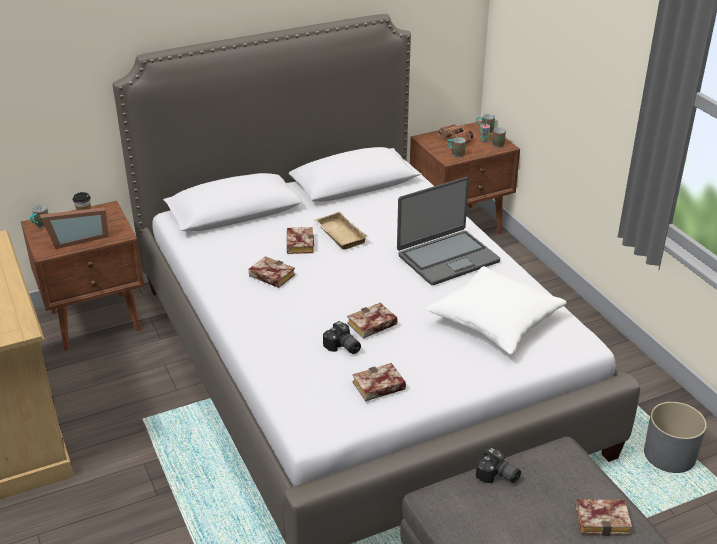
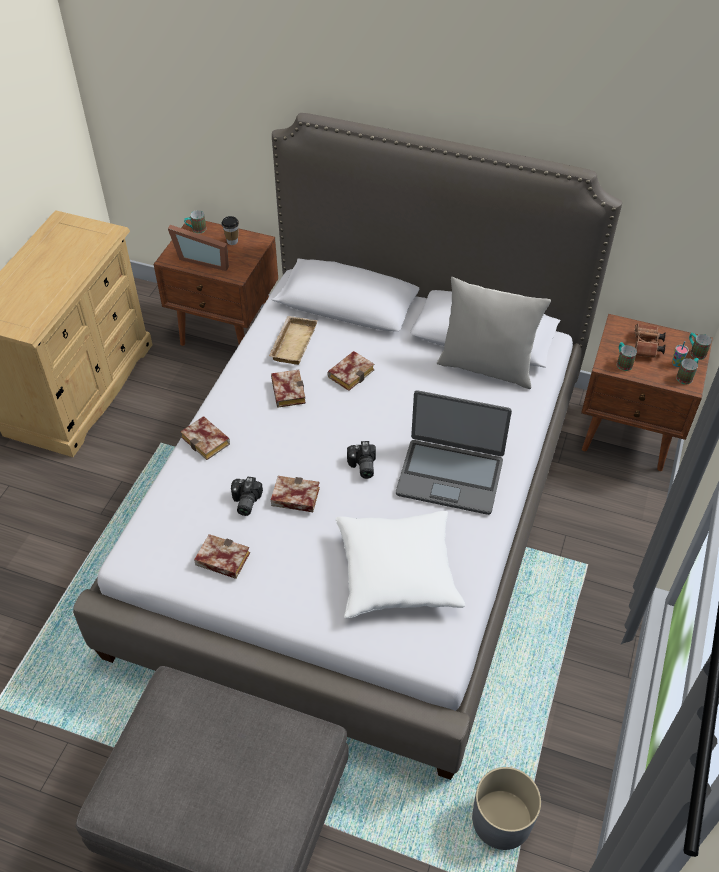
camera: 45 degrees right, 15 degrees up
(338, 235) = (394, 385): beige tray -> beige tray (292, 343)
(381, 196) = (486, 367): none -> grey pillow
(497, 476) = (229, 713): camera -> camera (361, 466)
(604, 519) = (248, 826): book -> book (208, 441)

